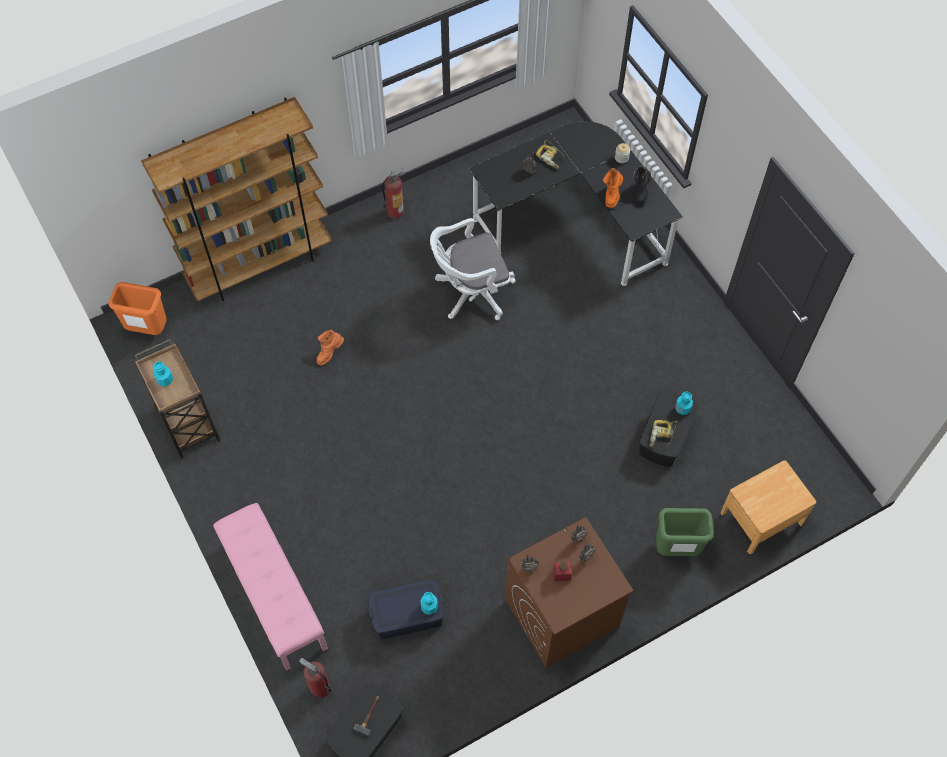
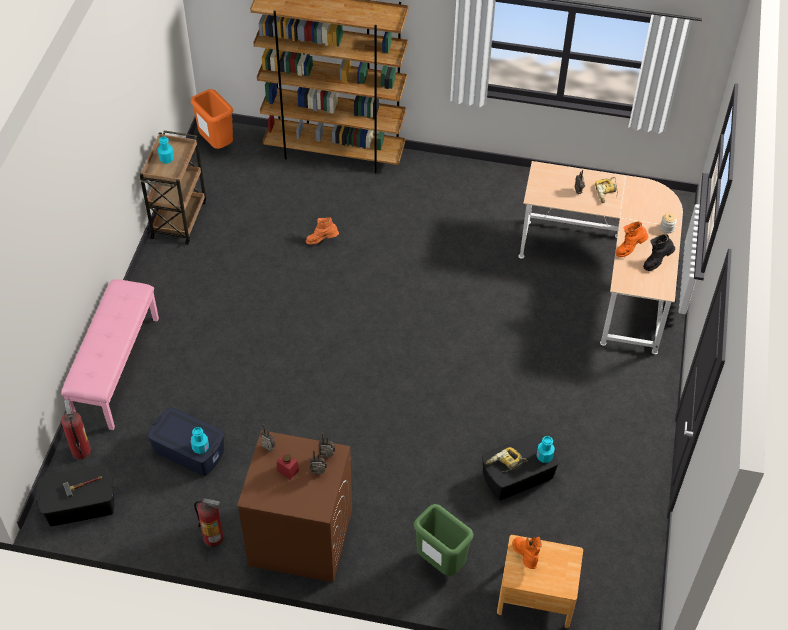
camera: 40 degrees right, 10 degrees down
(395, 211) = (471, 179): fire extinguisher -> fire extinguisher (213, 538)
(470, 292) = (470, 269): white office chair -> none
(574, 223) = (606, 274): black desk -> beige desk
(756, 498) = (525, 557): none -> orange boot

